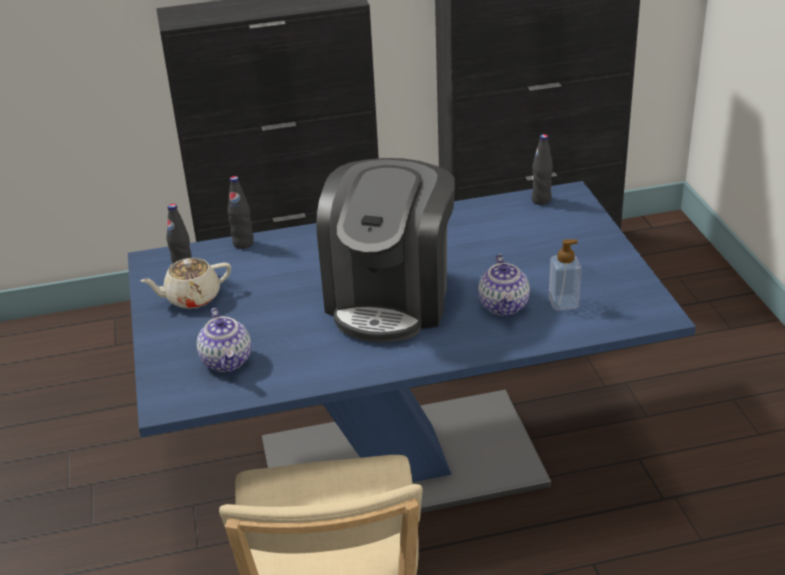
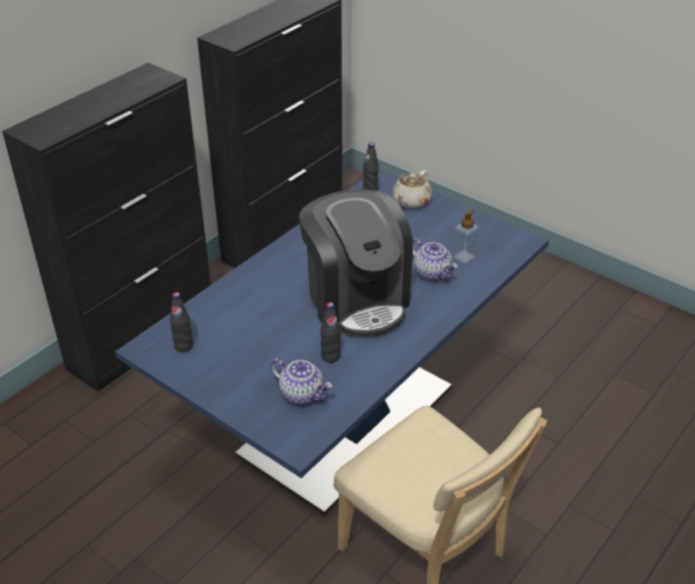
camera: 40 degrees left, 5 degrees up
(191, 298) = (215, 362): beige teapot -> beige teapot (411, 201)
(243, 243) = (201, 305): black bottle -> black bottle (330, 356)

